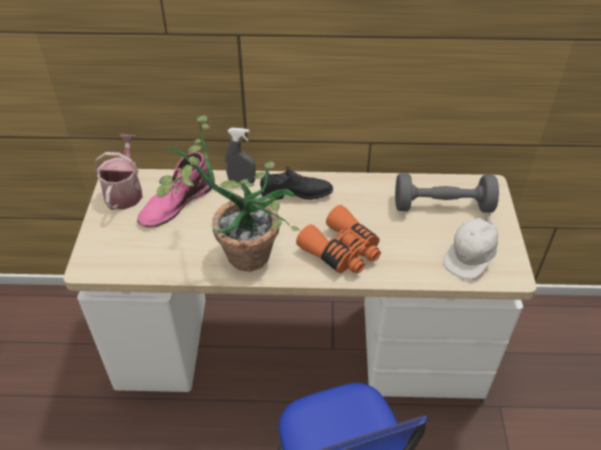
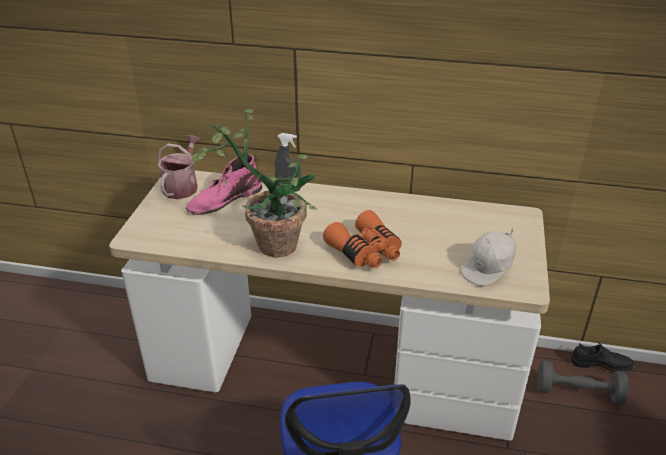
camera: 10 degrees right, 10 degrees down
(296, 194) = (336, 203): black shoe -> black shoe (601, 364)
(442, 206) = (473, 226): grey dumbbell -> grey dumbbell (578, 392)

